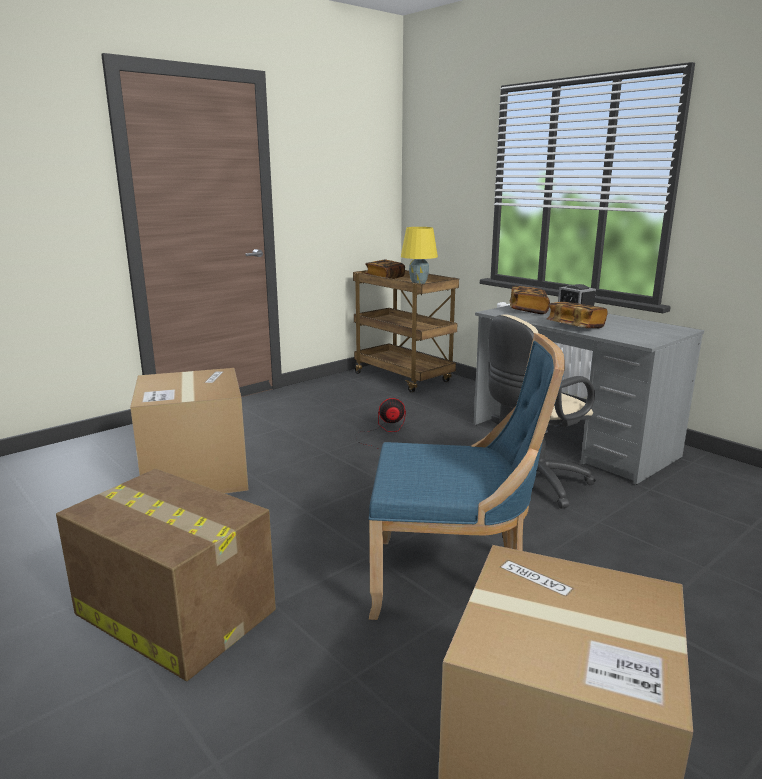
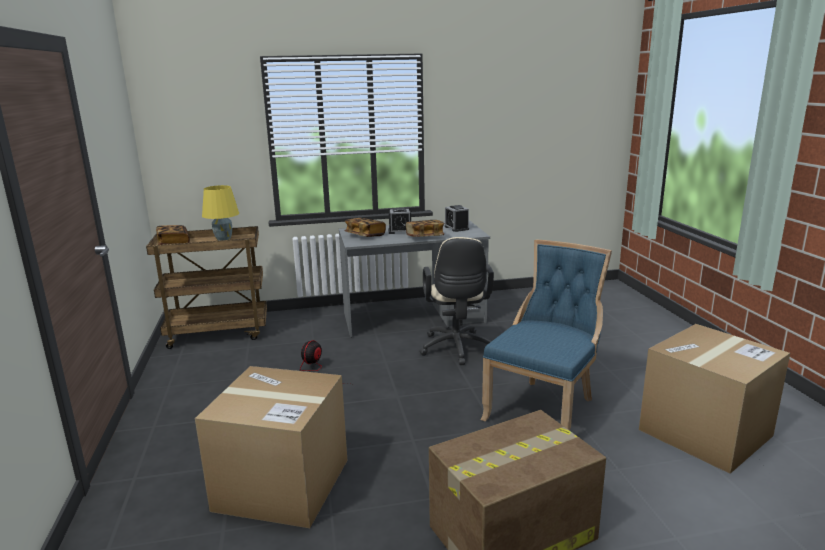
camera: 60 degrees left, 0 degrees up
(647, 331) = (456, 228): none -> alarm clock

